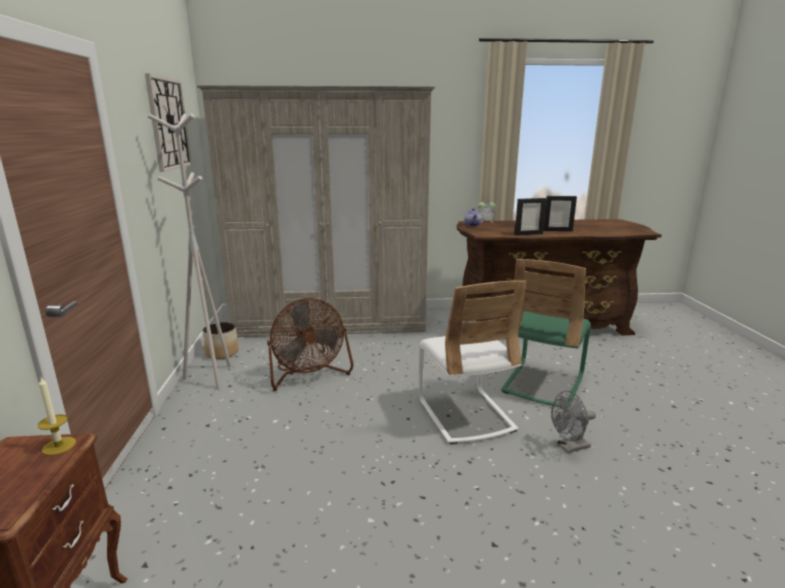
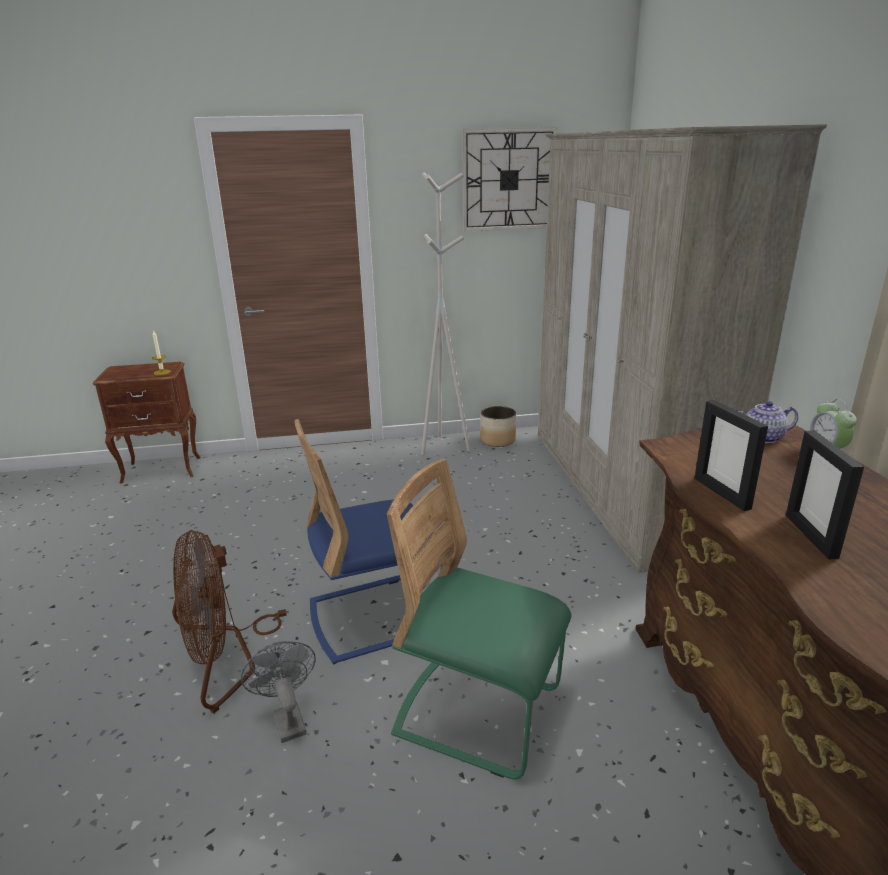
camera: 85 degrees right, 5 degrees up
(305, 376) = (457, 493): brown fan -> brown fan (225, 654)
(465, 414) = (375, 616): white chair -> blue chair

